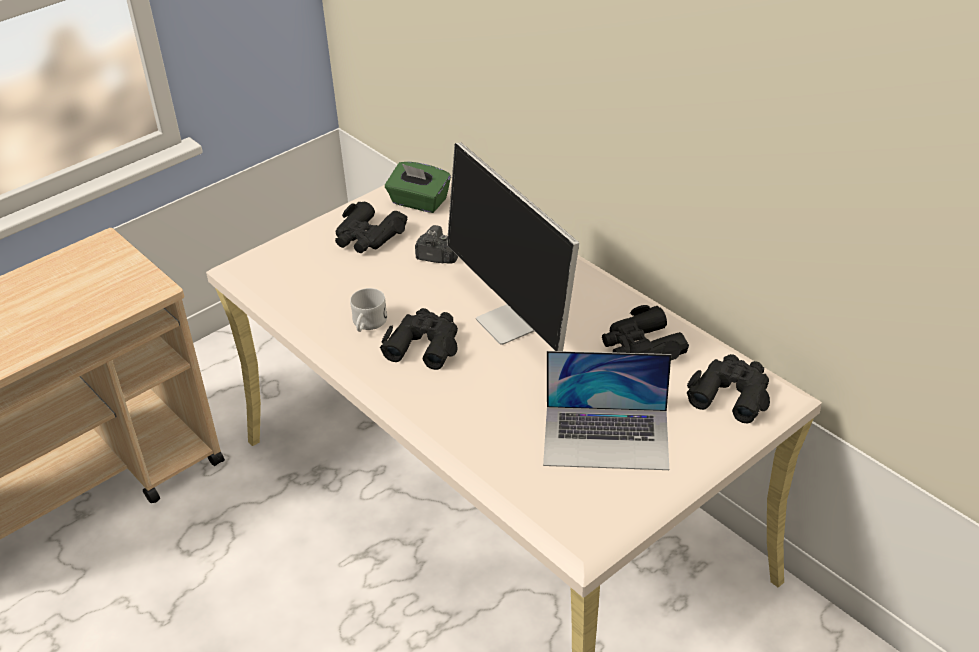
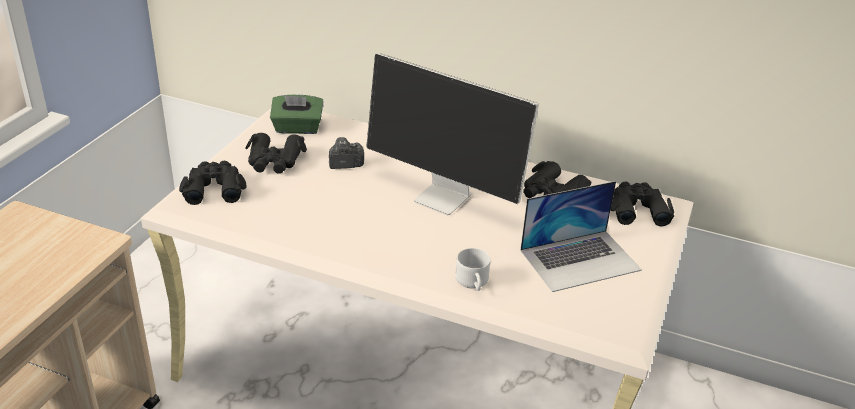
camera: 30 degrees left, 5 degrees down
(367, 324) = (328, 225): white mug -> white mug (473, 283)
(424, 344) = (387, 229): black binoculars -> black binoculars (214, 188)

